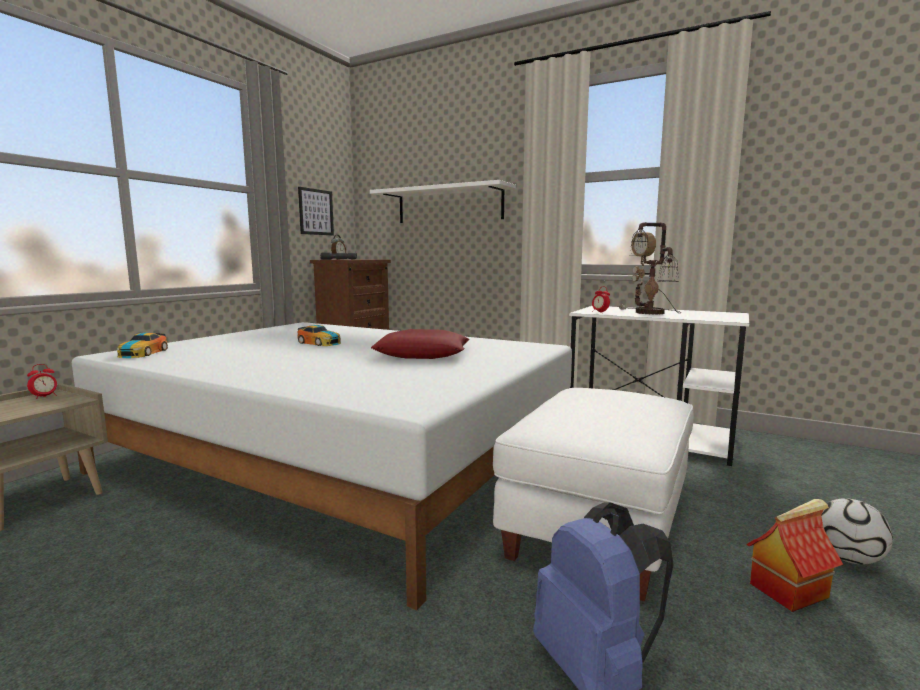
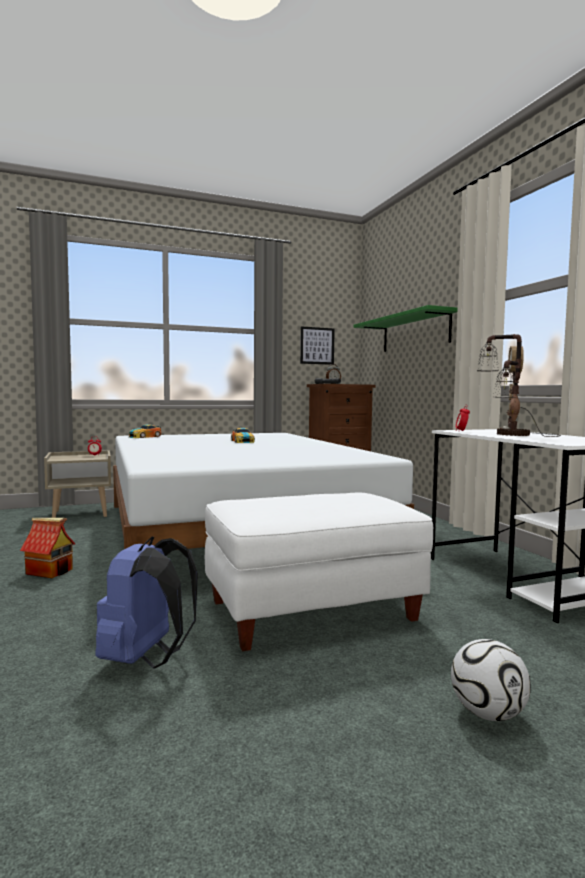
camera: 40 degrees right, 5 degrees down
(422, 353) = (275, 451): red pillow -> none
(449, 205) = (415, 332): white shelf -> green shelf
(788, 589) = (365, 696): toy house -> toy house (50, 571)

